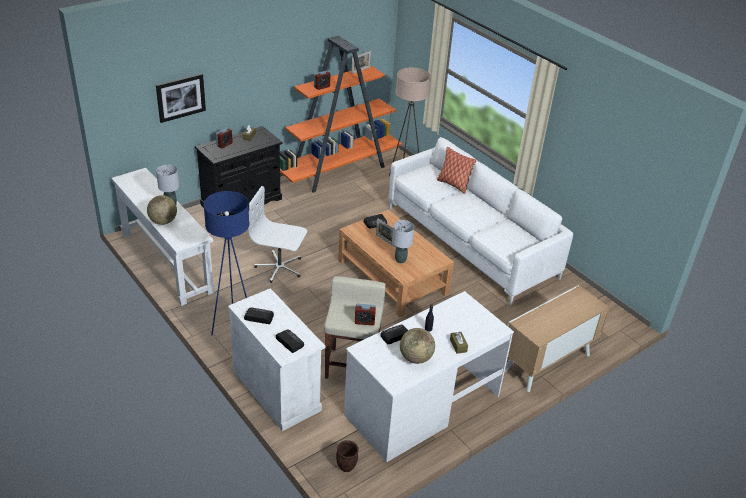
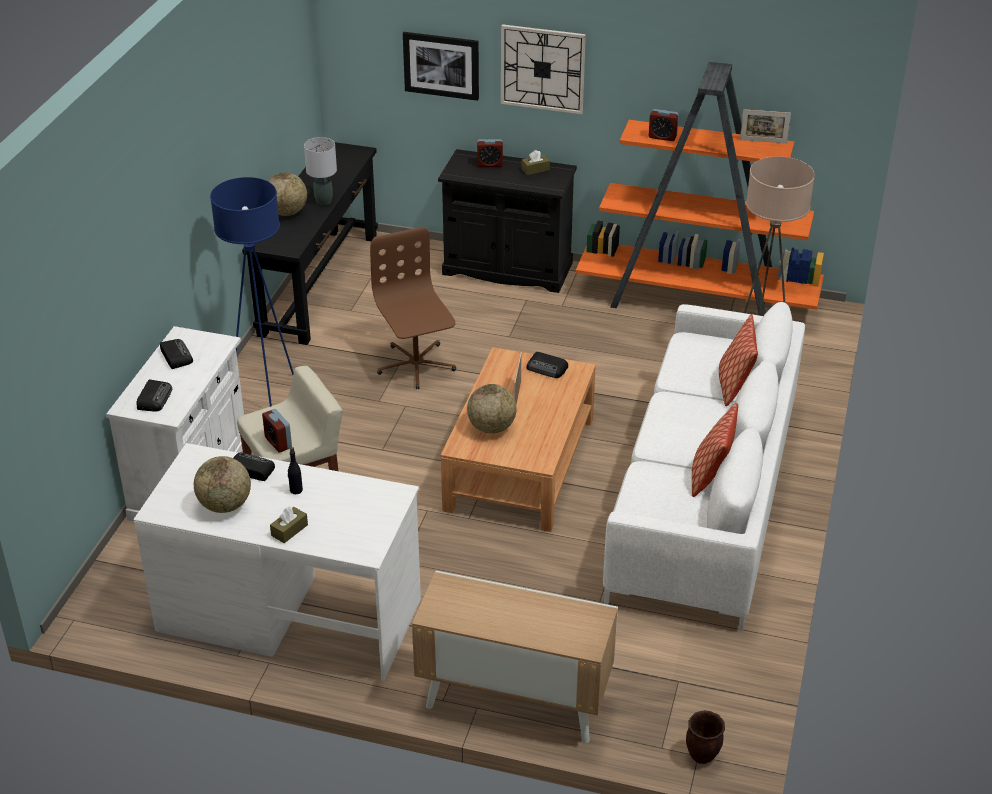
camera: 55 degrees right, 0 degrees up
(166, 262) = (319, 284): white console table -> black console table
(239, 76) = (542, 69): none -> wall clock
(279, 268) = (415, 365): white office chair -> brown office chair
(347, 467) = (117, 601): brown planter -> brown planter (702, 756)
(400, 260) = (491, 428): grey table lamp -> globe
(506, 222) = (710, 476): none -> pillow

